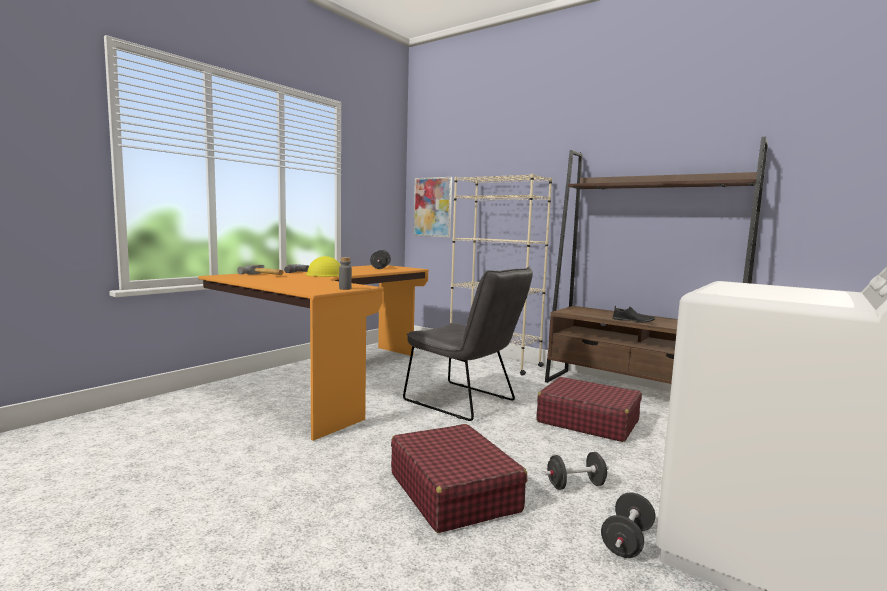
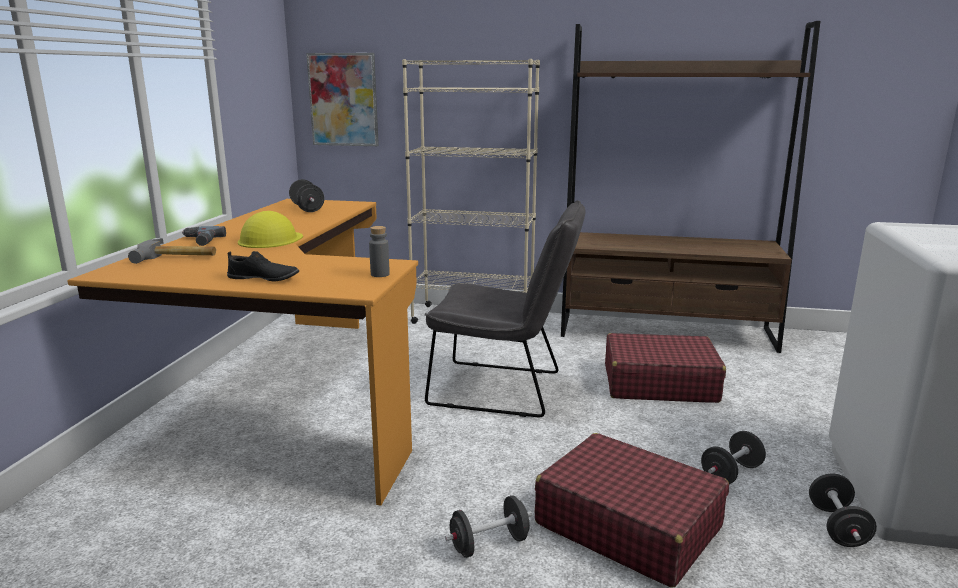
camera: 25 degrees left, 10 degrees up
(349, 475) = (489, 544): none -> black dumbbell
(632, 321) = (672, 250): black shoe -> black shoe (263, 278)

